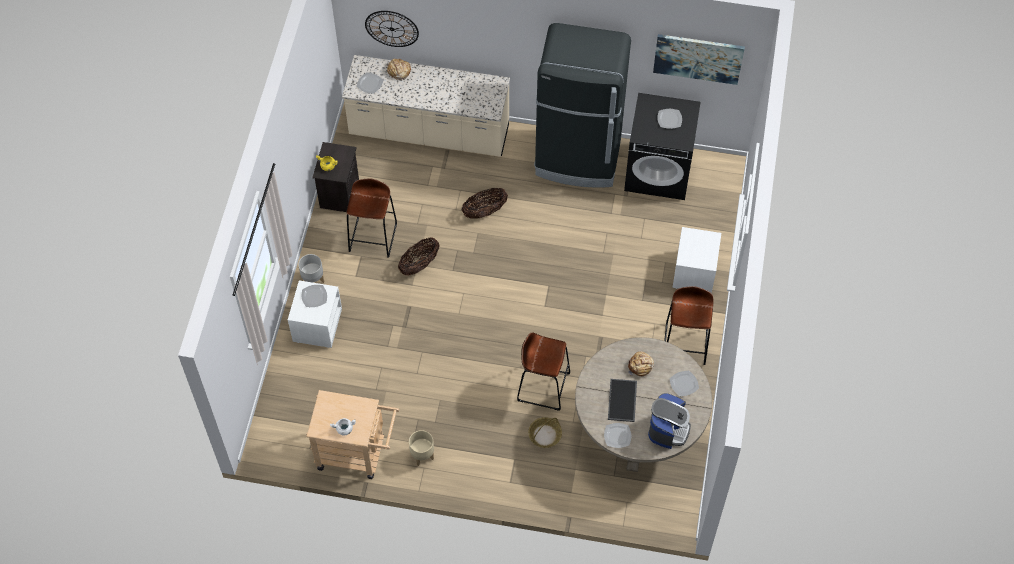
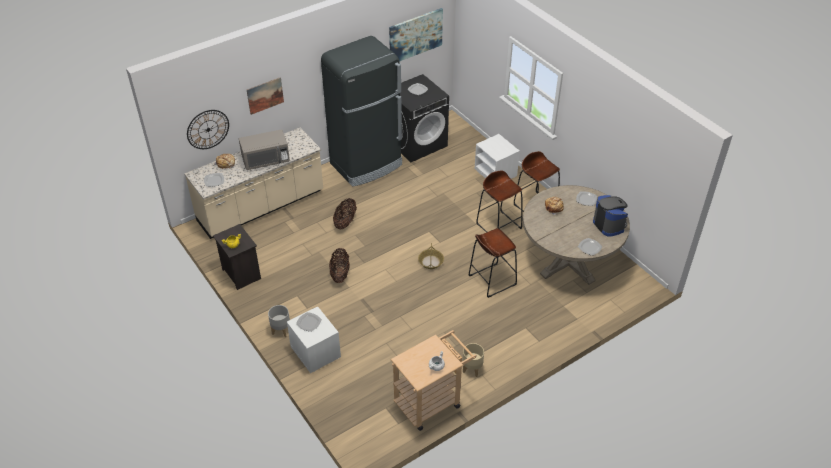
camera: 45 degrees left, 15 degrees down
(373, 237) = (292, 281): brown stool -> brown stool (499, 226)
(437, 95) = (266, 160): none -> grey microwave
(470, 29) = (265, 95): none -> picture
(544, 435) = (525, 302): basket -> basket (431, 262)
(623, 401) = (568, 229): tray -> none

